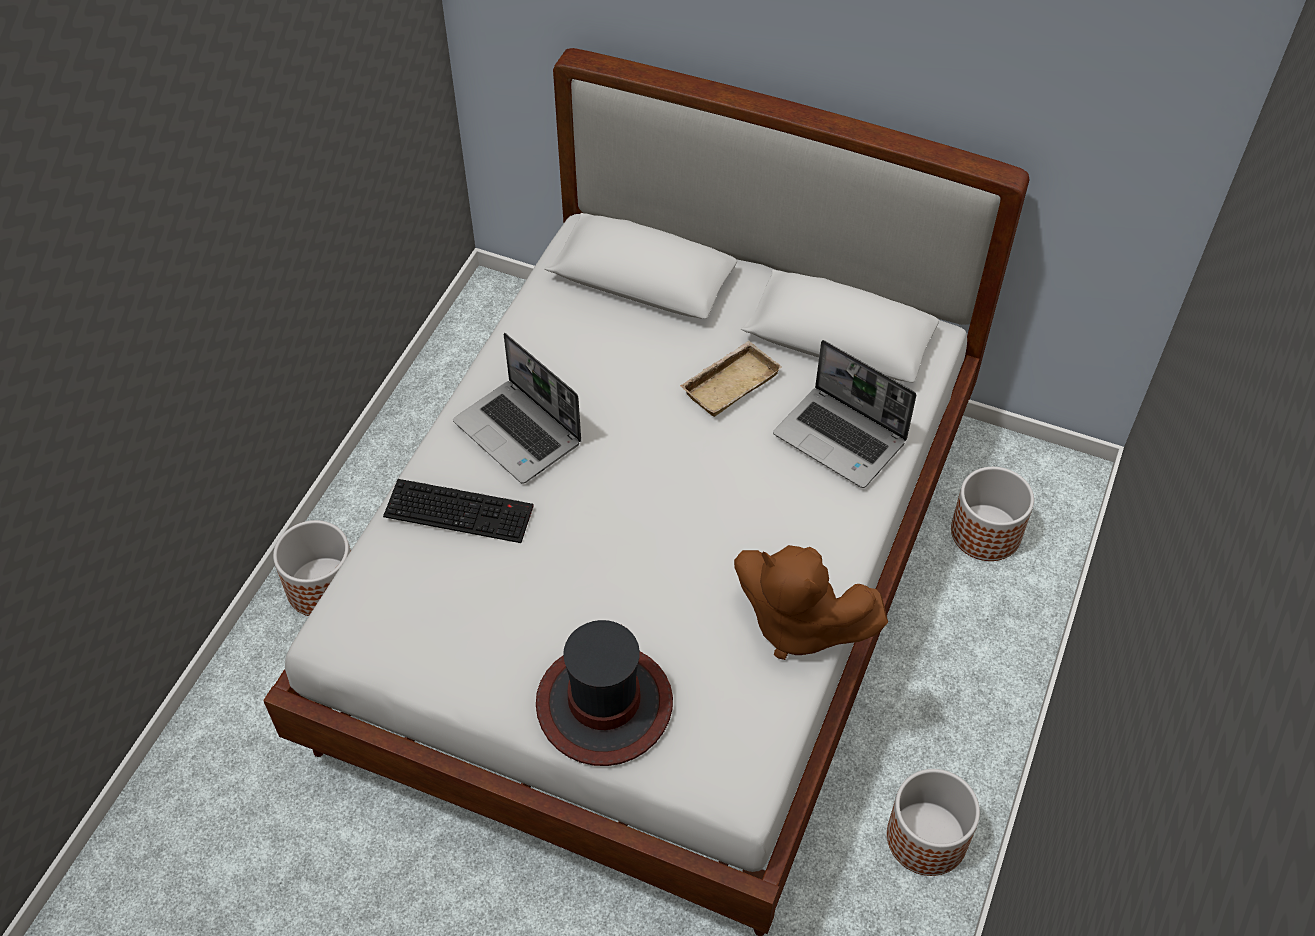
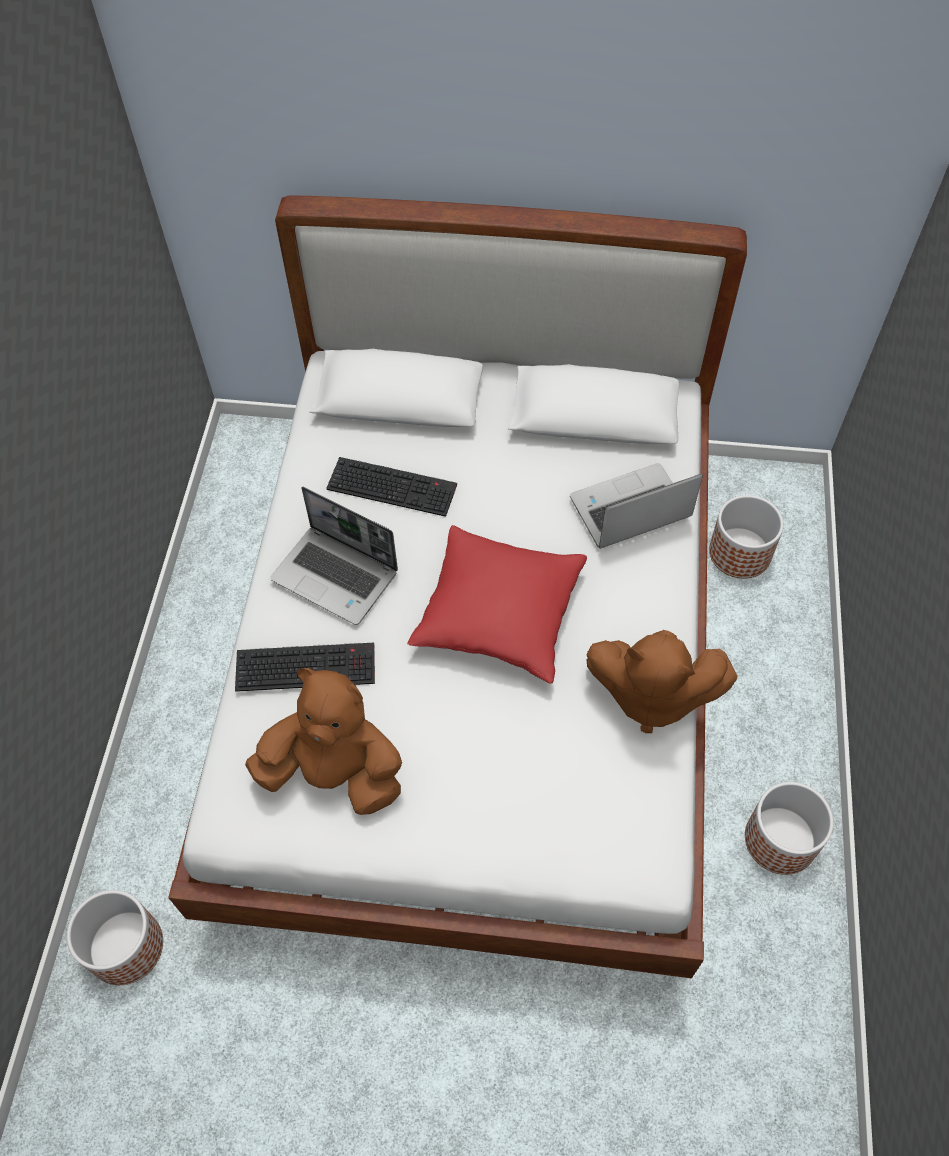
camera: 15 degrees left, 5 degrees up
(323, 586) = (172, 753): planter -> planter (125, 946)
(454, 617) = (335, 773): none -> brown plush toy
(604, 705) = (504, 821): hat -> none
(607, 360) = (394, 486): none -> keyboard
(669, 508) = (499, 614): none -> red pillow
(729, 382) = (512, 480): beige tray -> none
(841, 439) = (629, 510): laptop -> laptop turned 135 degrees clockwise

